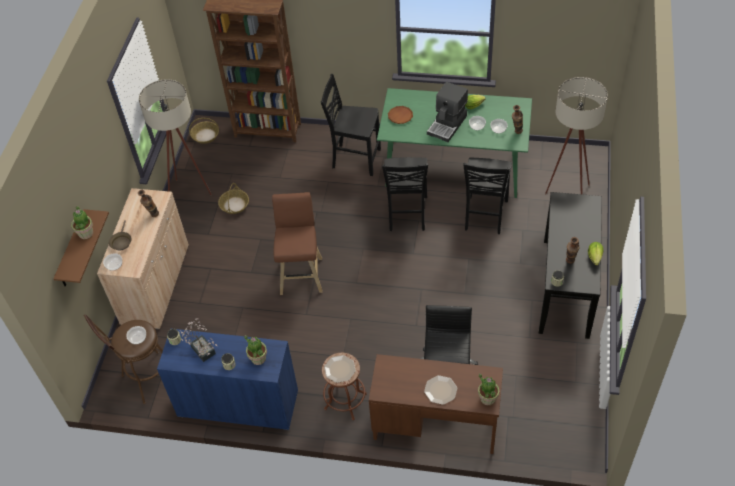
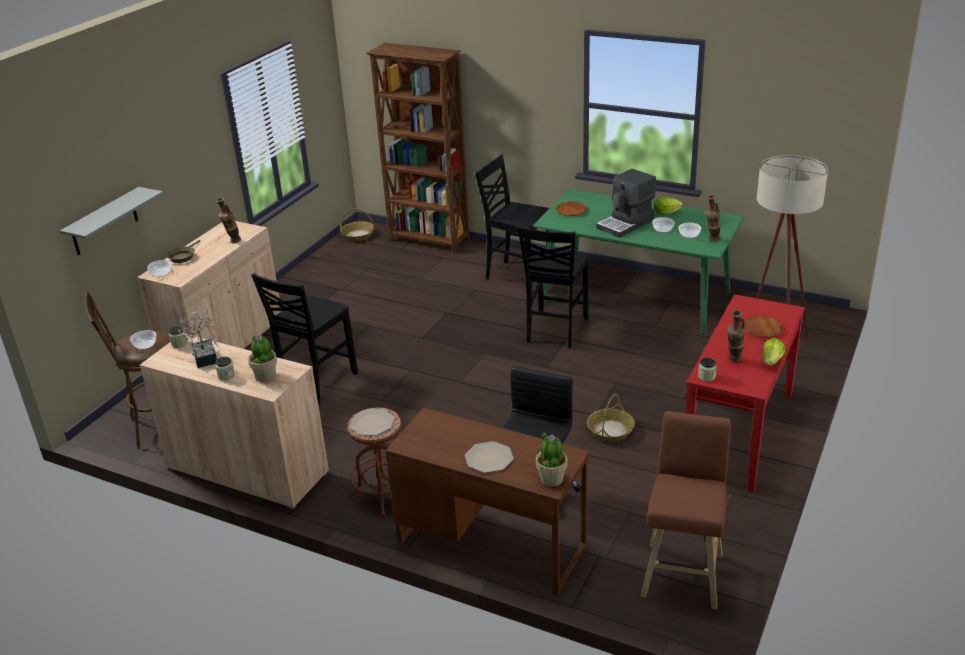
camera: 15 degrees right, 20 degrees down
(72, 251) = (104, 222): brown shelf -> grey shelf
(86, 233) = (125, 203): potted plant -> none
(191, 195) = (312, 279): beige floor lamp -> none
(234, 205) = (355, 293): basket -> basket (610, 430)
(238, 403) = (247, 470): blue cabinet -> beige cabinet
(301, 274) = (397, 363): brown stool -> brown stool (683, 572)
(484, 216) = (655, 347): black chair -> black chair (316, 383)
(566, 287) = (739, 432): black console table -> red console table
(580, 226) = (762, 329): none -> brown plate

